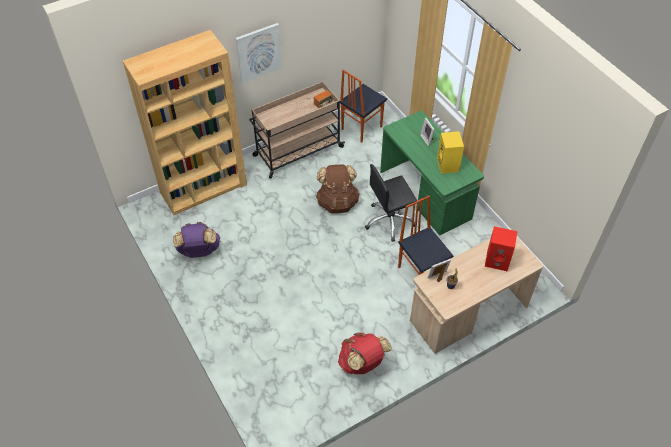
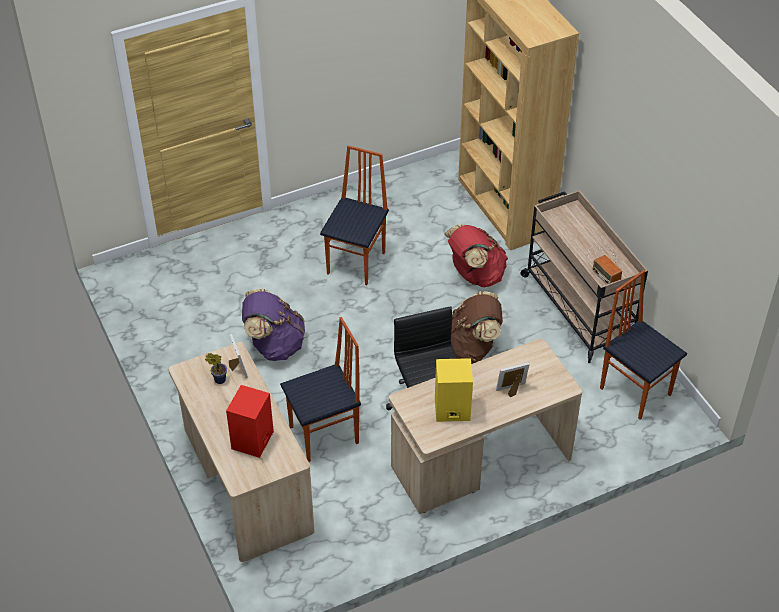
camera: 95 degrees right, 5 degrees down
(199, 251) = (394, 204): purple backpack -> purple backpack (274, 345)
(258, 52) = (614, 133): picture -> none
(261, 269) = (357, 263): none -> chair
(362, 363) = (191, 355): red backpack -> red backpack (475, 275)
(426, 194) = (480, 462): green desk -> beige desk

